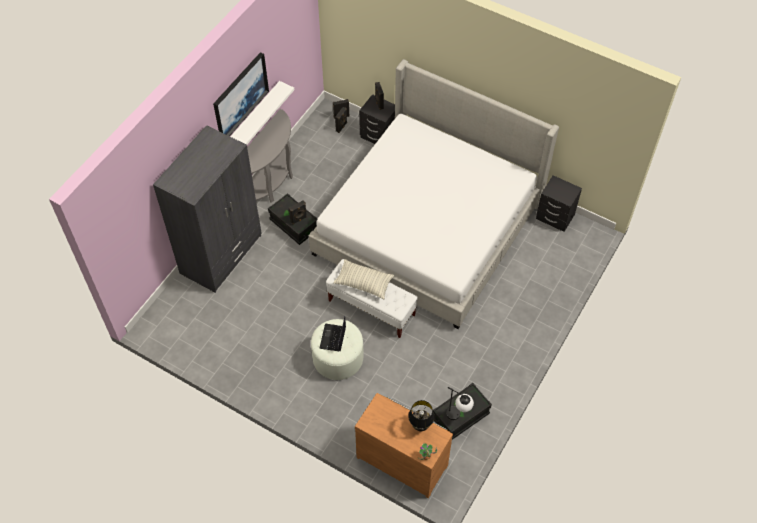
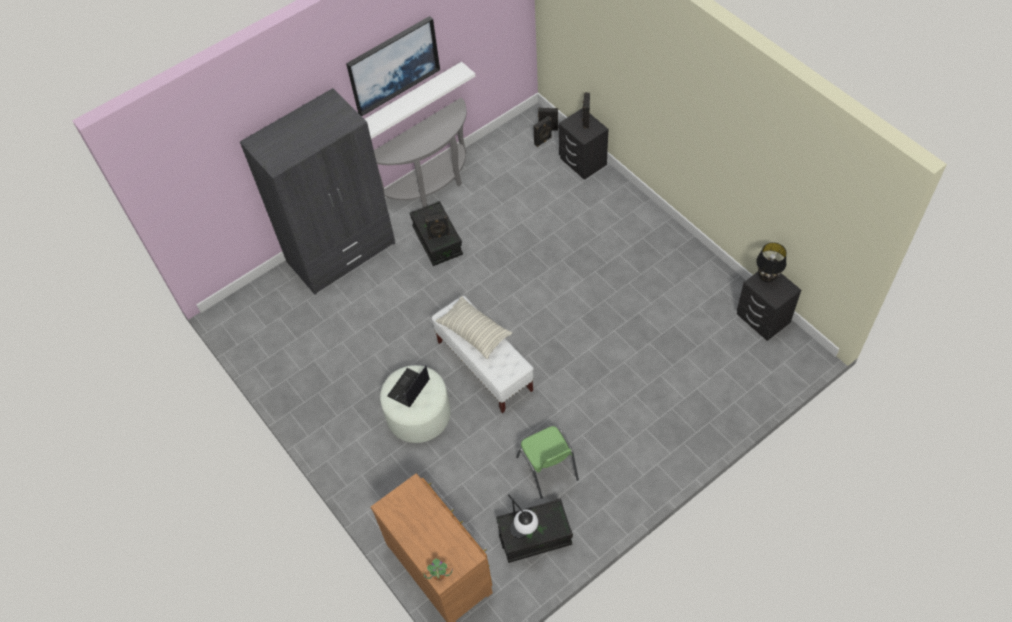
camera: 25 degrees right, 0 degrees up
(420, 426) = (449, 534): black table lamp -> black table lamp (766, 278)
(428, 227) = (595, 287): bed -> none
(450, 367) = (548, 469): none -> green chair

